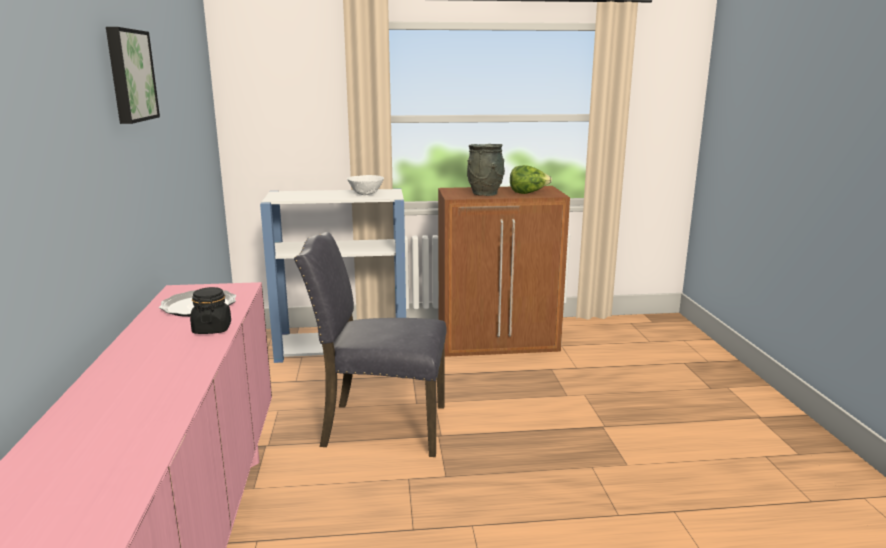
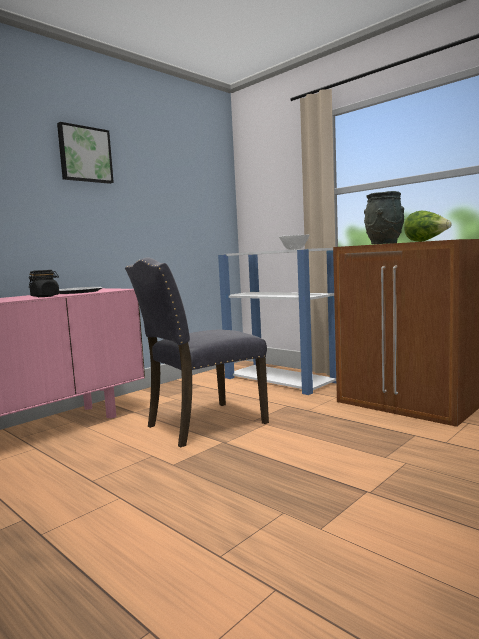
camera: 50 degrees right, 10 degrees down
(381, 427) = (203, 424): grey chair -> grey chair turned 90 degrees counterclockwise

